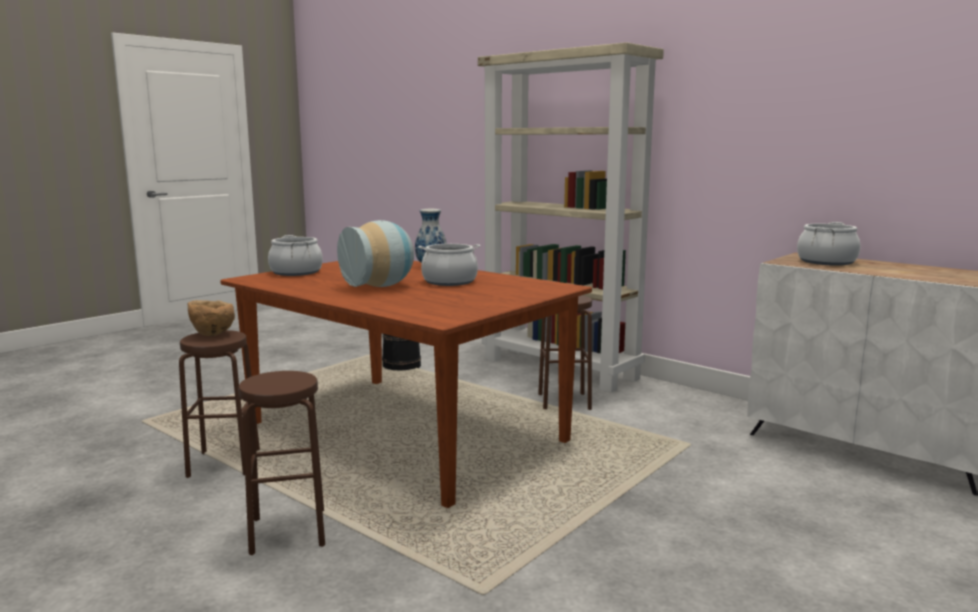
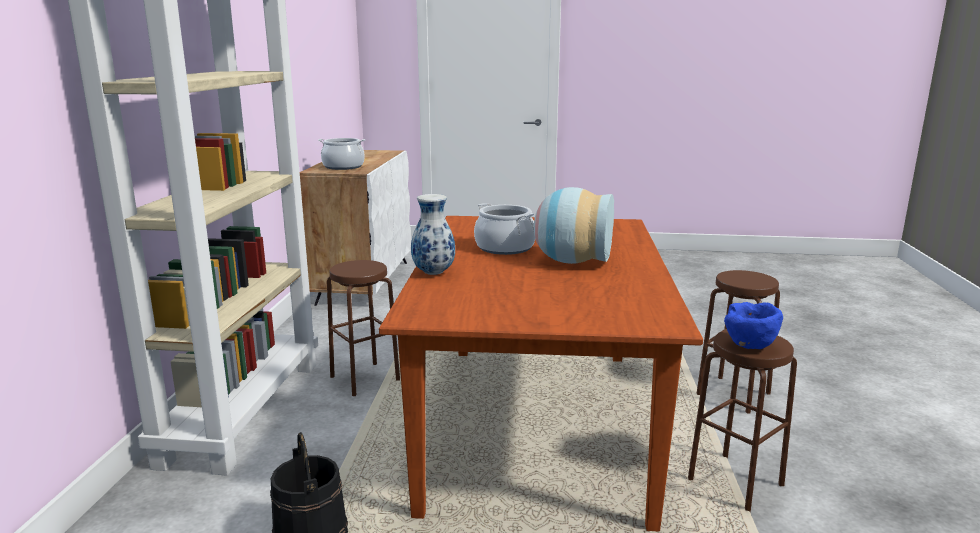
camera: 125 degrees left, 5 degrees up
(213, 334) = (749, 347): brown bowl -> blue bowl
(296, 272) = (586, 316): cooking pot -> none

